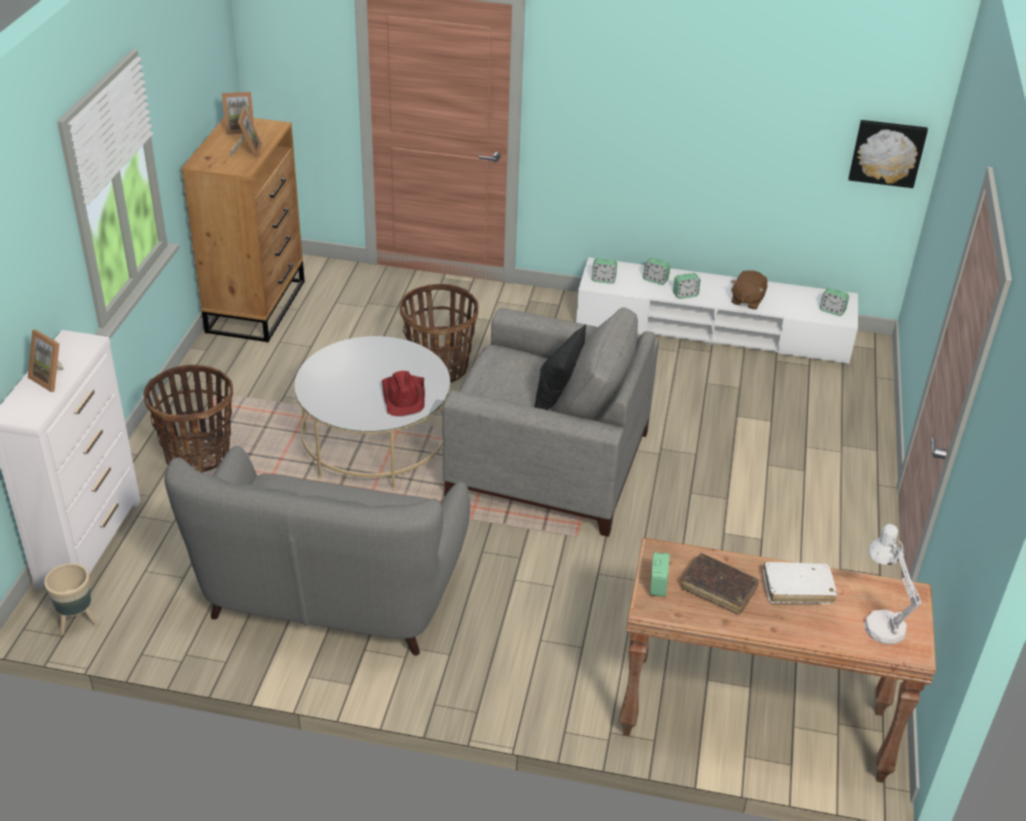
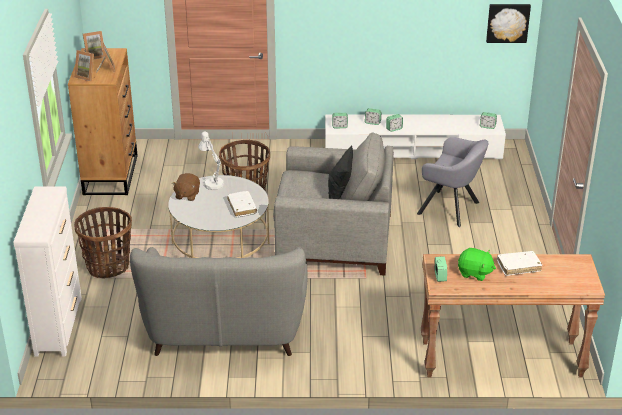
camera: 10 degrees left, 5 degrees down
(52, 378) = (42, 213): picture frame -> picture frame (87, 76)
(77, 622) = (70, 370): beige planter -> none
(404, 396) = (242, 207): red hat -> white book
(718, 589) = (474, 273): brown book -> green plush toy
(745, 438) = (451, 209): none -> grey armchair
(747, 300) = (433, 127): brown plush toy -> brown plush toy (187, 195)
(879, 622) = (568, 276): white table lamp -> white table lamp (212, 182)

